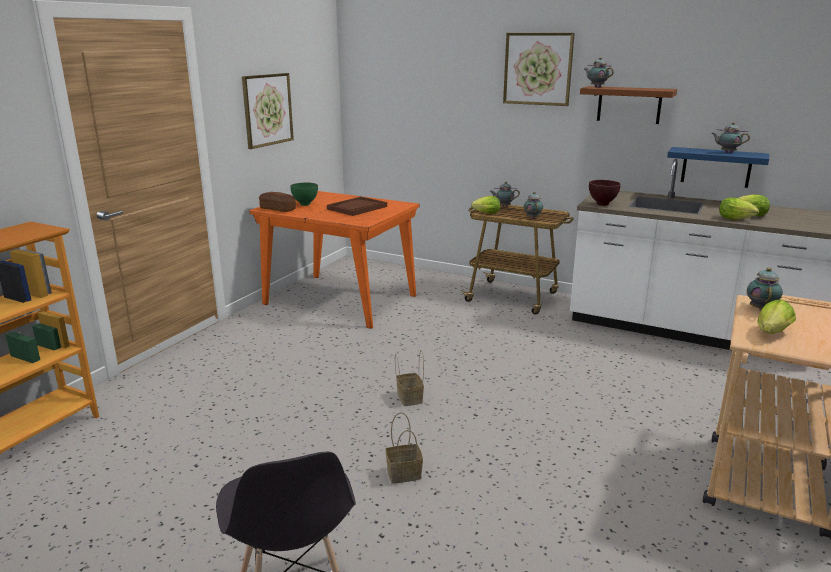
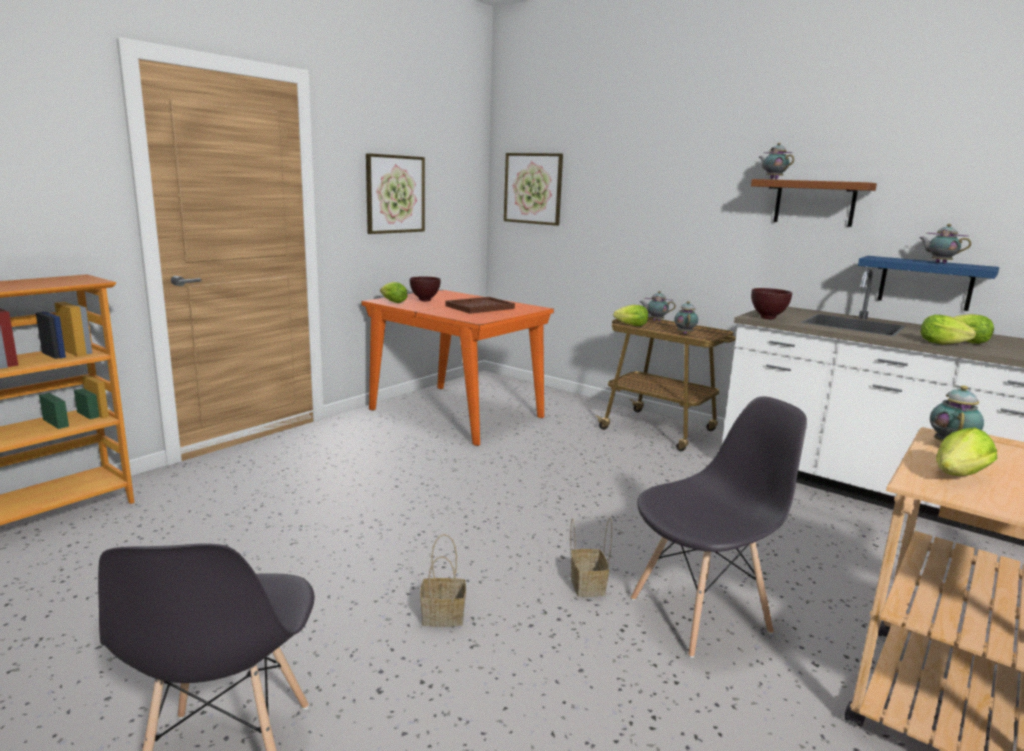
camera: 10 degrees right, 5 degrees down
(278, 209) = (392, 302): bread -> lettuce
(304, 204) = (424, 300): green bowl -> brown bowl
(409, 398) = (488, 526): basket -> basket (586, 584)
(538, 69) = (705, 160): picture -> picture (533, 188)
(589, 445) = (701, 614): none -> grey chair

